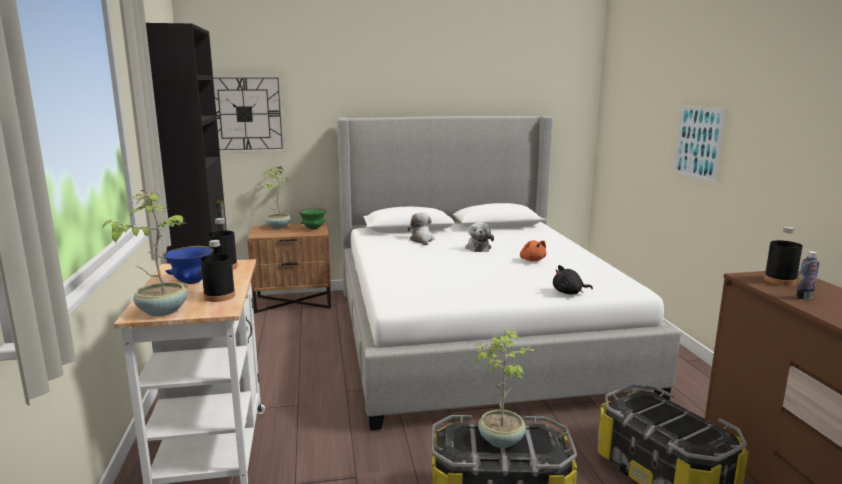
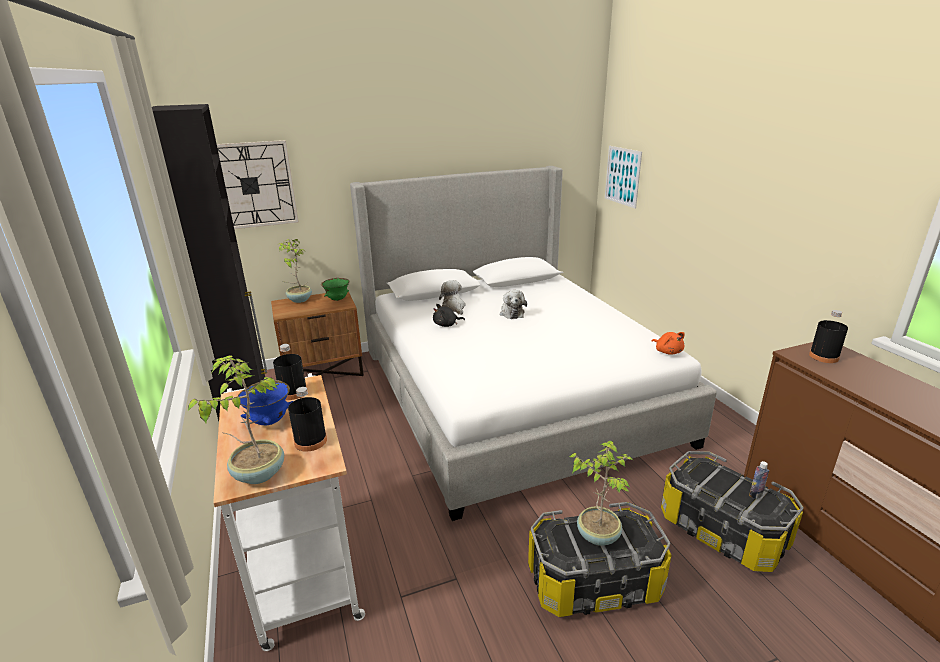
camera: 10 degrees left, 10 degrees up
(532, 260) = (568, 325): orange plush toy -> orange plush toy (667, 351)
(569, 293) = (620, 366): black plush toy -> black plush toy (446, 325)
(698, 142) = (716, 203): picture -> picture (622, 176)
(804, 297) = (854, 378): bottle -> bottle (755, 495)

